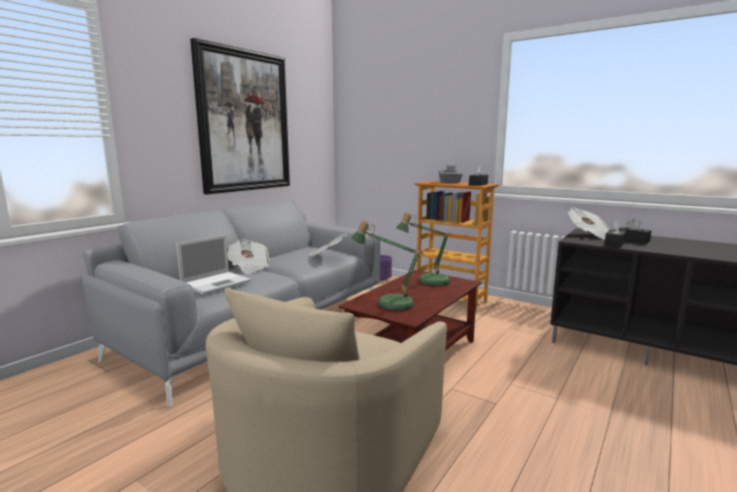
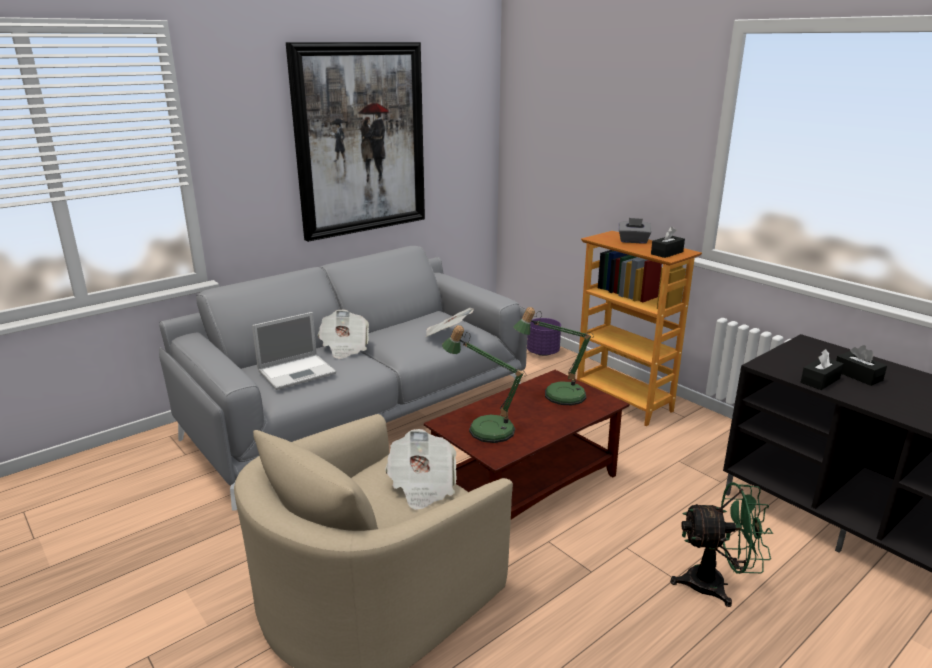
camera: 15 degrees right, 10 degrees up
(587, 397) = (715, 584): none -> green fan
(589, 234) = (803, 354): newspaper -> newspaper (422, 486)

